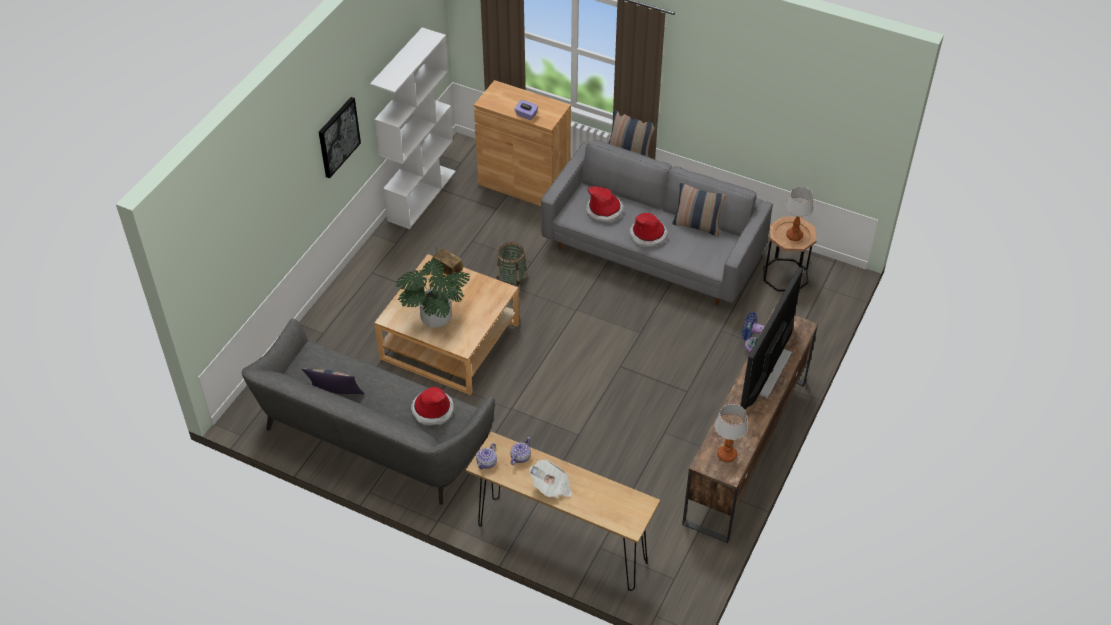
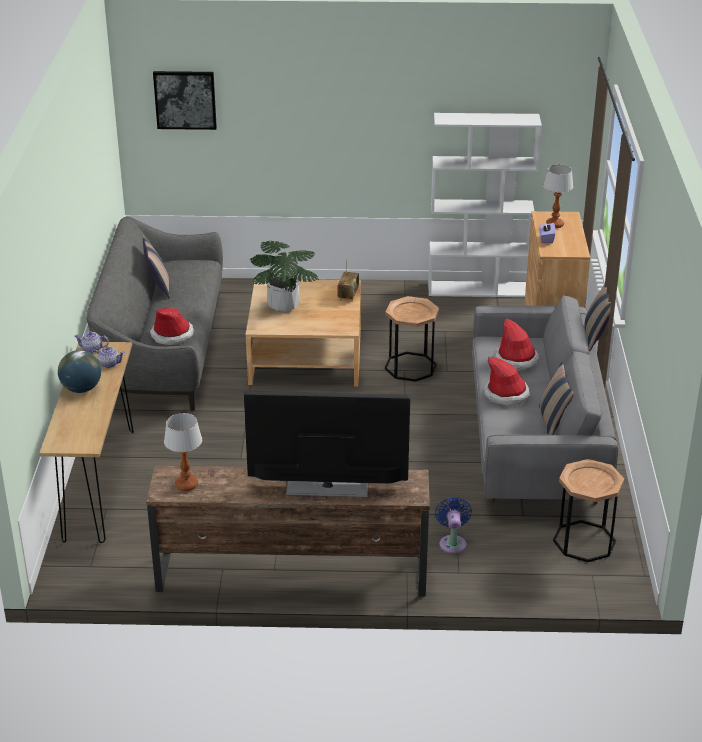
camera: 65 degrees right, 15 degrees down
(338, 137) = (374, 135): picture -> picture (185, 99)
(511, 281) = (410, 367): basket -> brown side table
(551, 487) = (82, 389): newspaper -> globe
(794, 236) = (590, 483): table lamp -> table lamp (554, 225)

